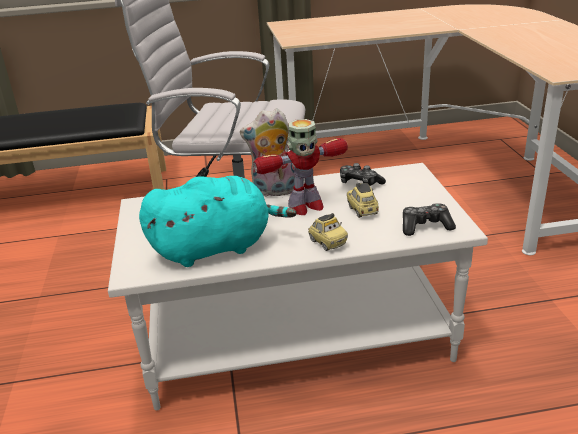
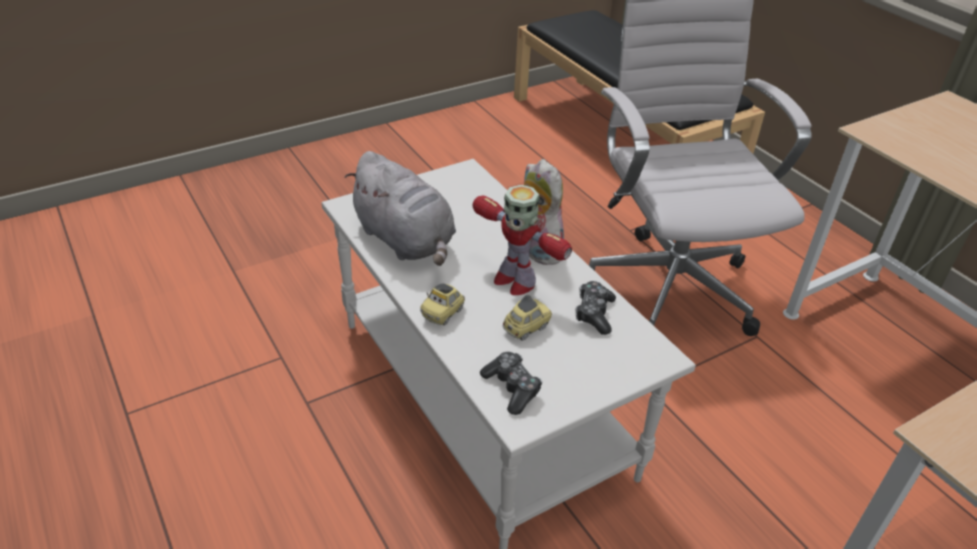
camera: 65 degrees right, 10 degrees up
(216, 247) = (406, 241): turquoise plush toy -> grey plush toy

